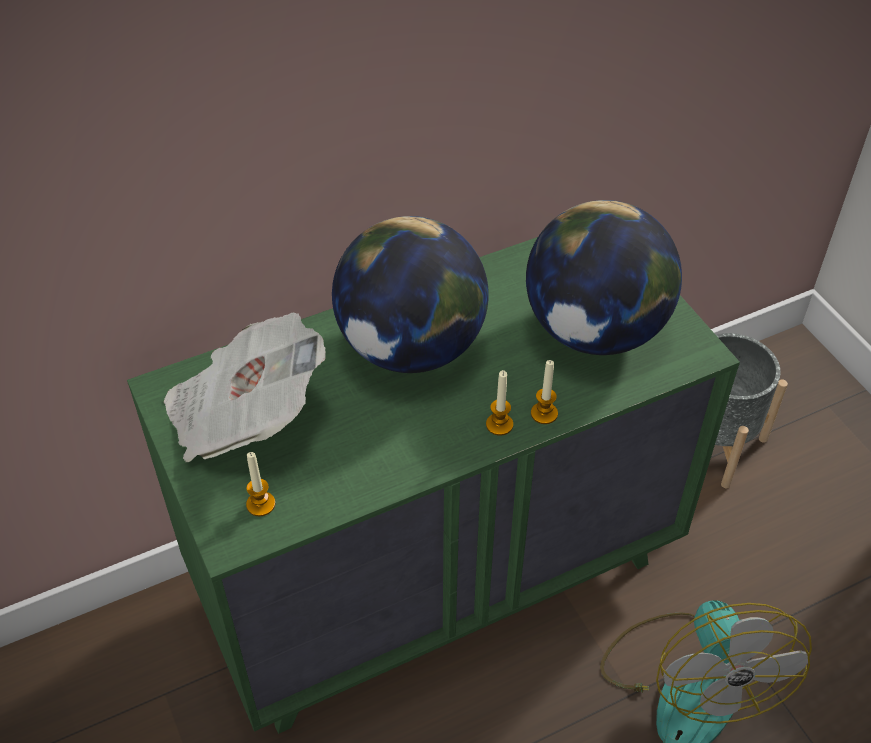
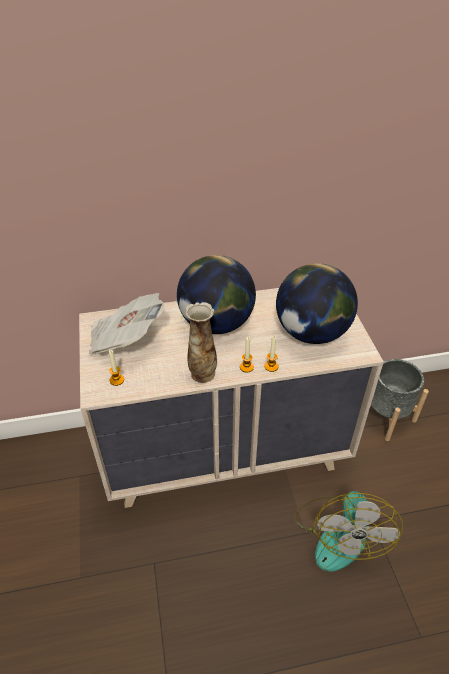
camera: 15 degrees right, 5 degrees down
(421, 454) = (202, 373): none -> vase
(437, 574) = (225, 450): green dresser -> beige dresser

